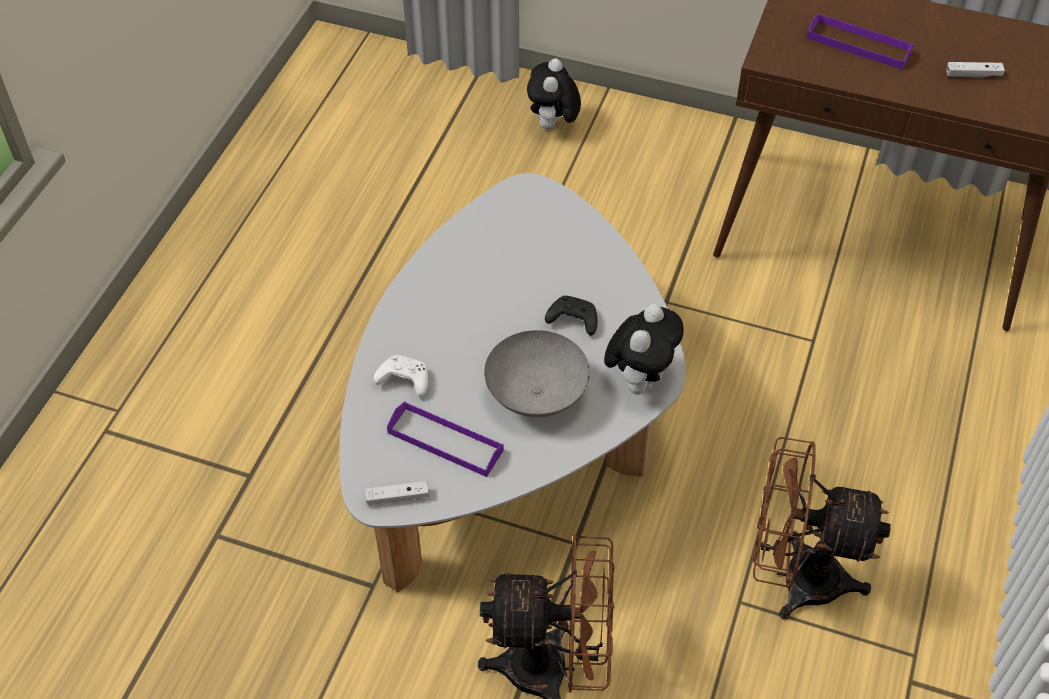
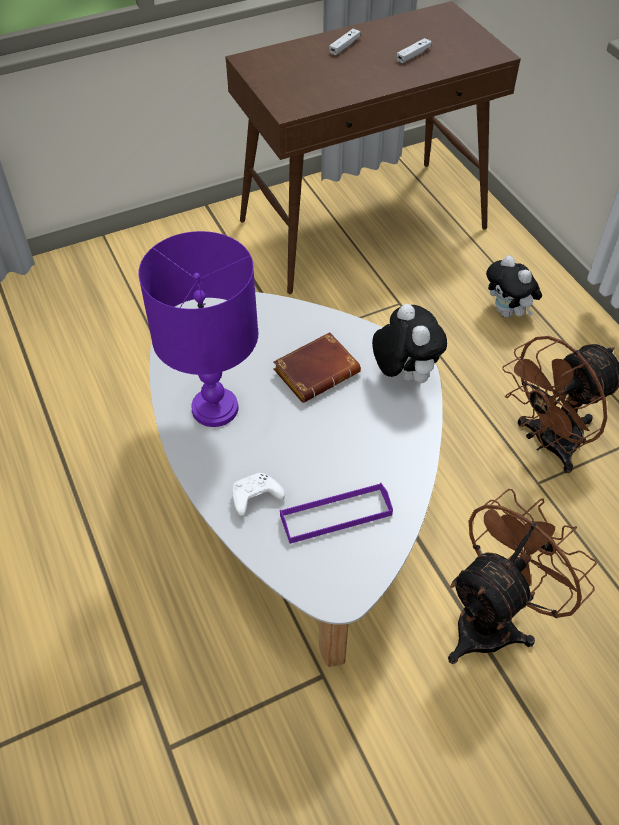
camera: 45 degrees left, 0 degrees up
(398, 497) = (352, 581): white game controller -> white game controller (344, 46)
(457, 290) = (215, 407): none -> purple table lamp
(538, 394) = (355, 434): grey bowl -> none
(553, 126) = (92, 281): plush toy -> plush toy (508, 312)
(572, 320) = (317, 370): black game controller -> brown book
(858, 45) = (330, 73): purple tray -> none

